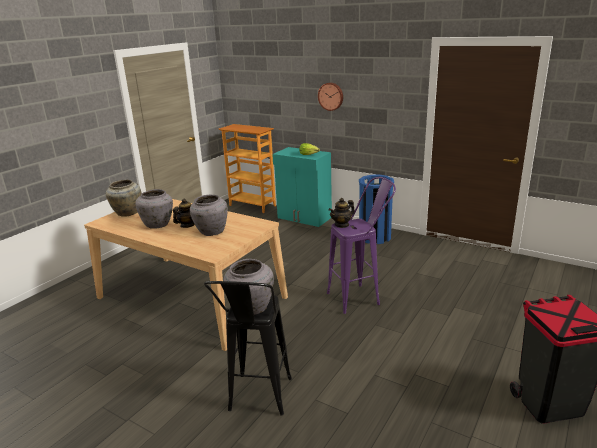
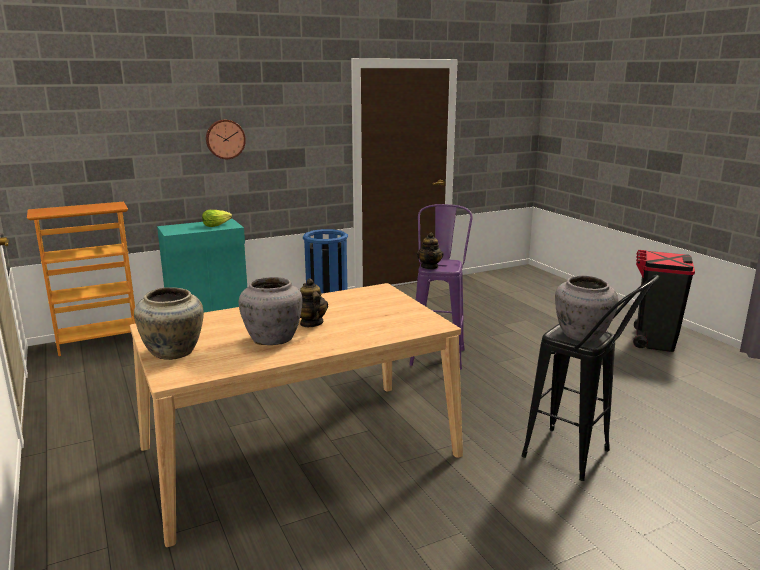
camera: 60 degrees left, 5 degrees down
(211, 231) = (359, 315): grey vase -> none

